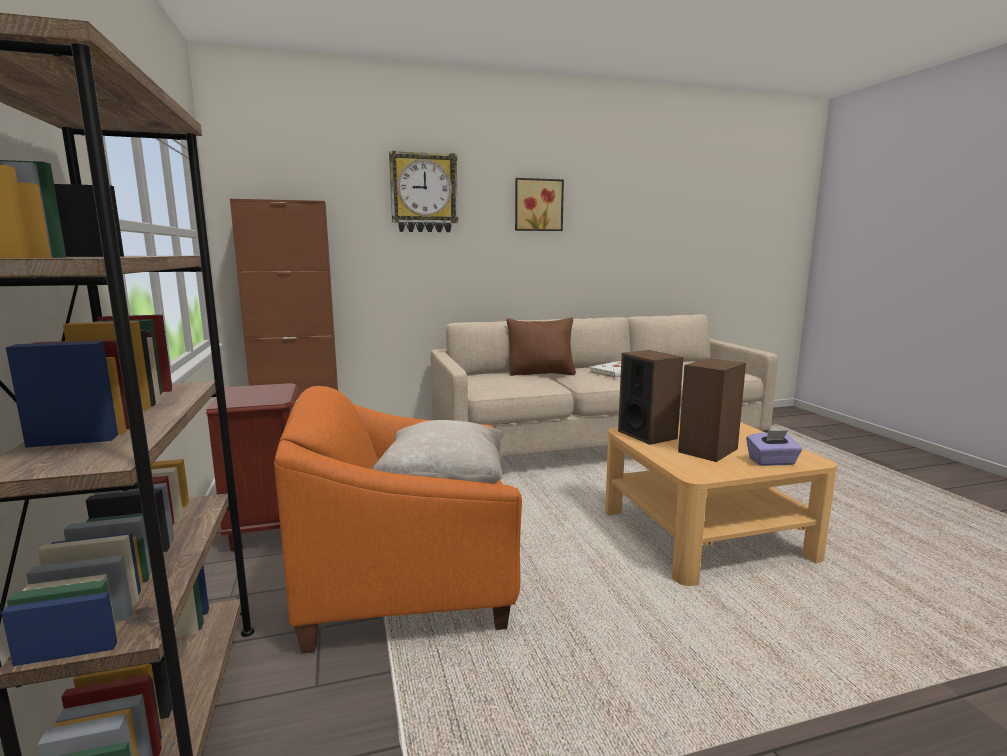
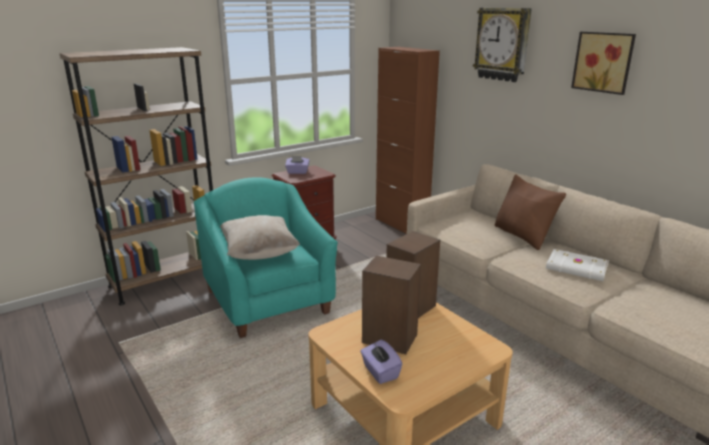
camera: 70 degrees right, 10 degrees up
(239, 396) = (297, 172): none -> purple tissue box
(410, 586) = (269, 301): orange armchair -> turquoise armchair

